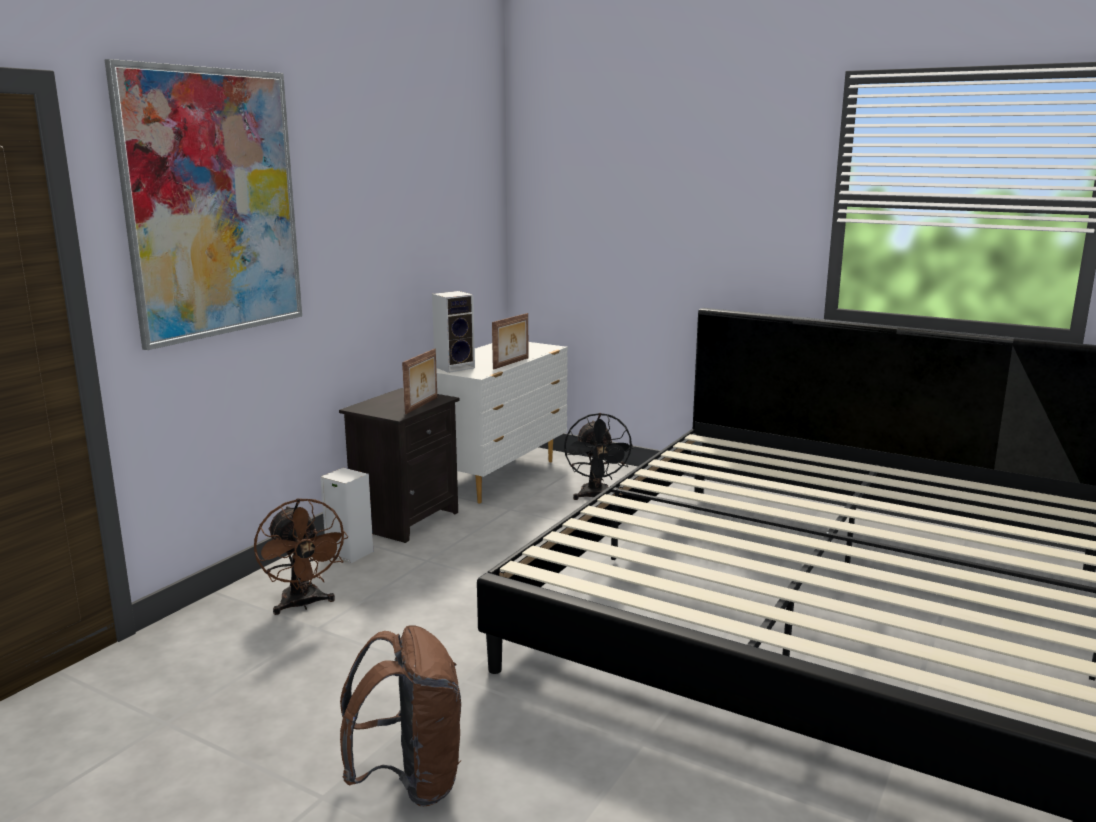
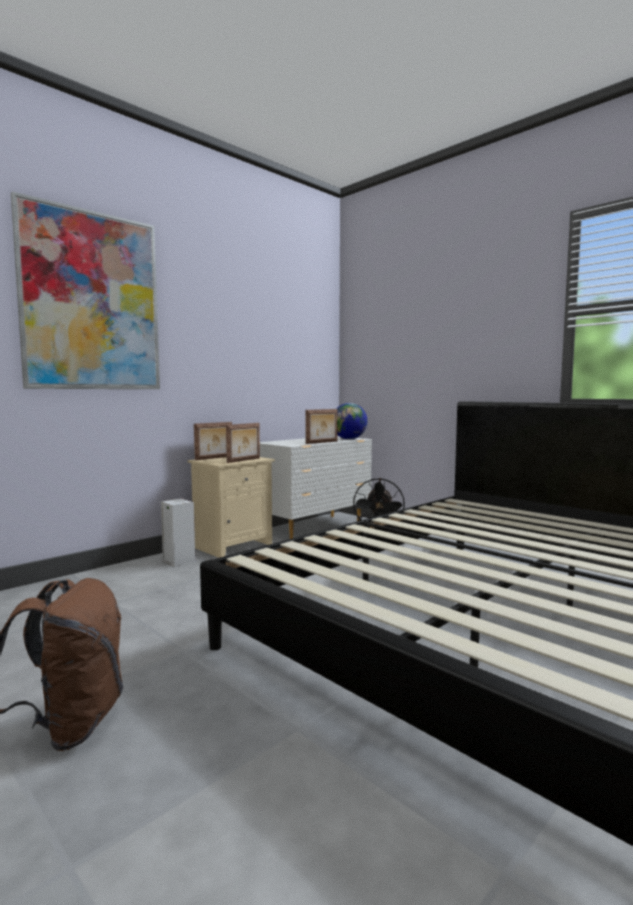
camera: 15 degrees right, 10 degrees down
(303, 605) = (118, 587): brown fan -> none
(373, 402) = (214, 458): none -> picture frame
(405, 519) = (233, 546): black nightstand -> beige nightstand
(455, 367) = (281, 442): speaker -> none
(538, 350) = (349, 439): none -> globe

